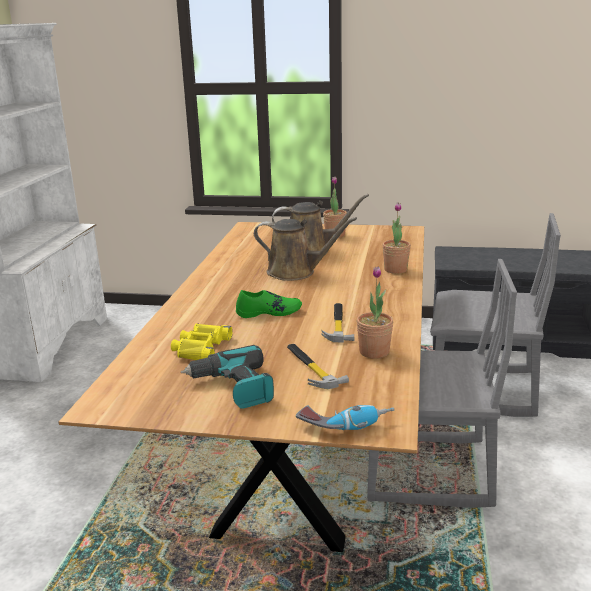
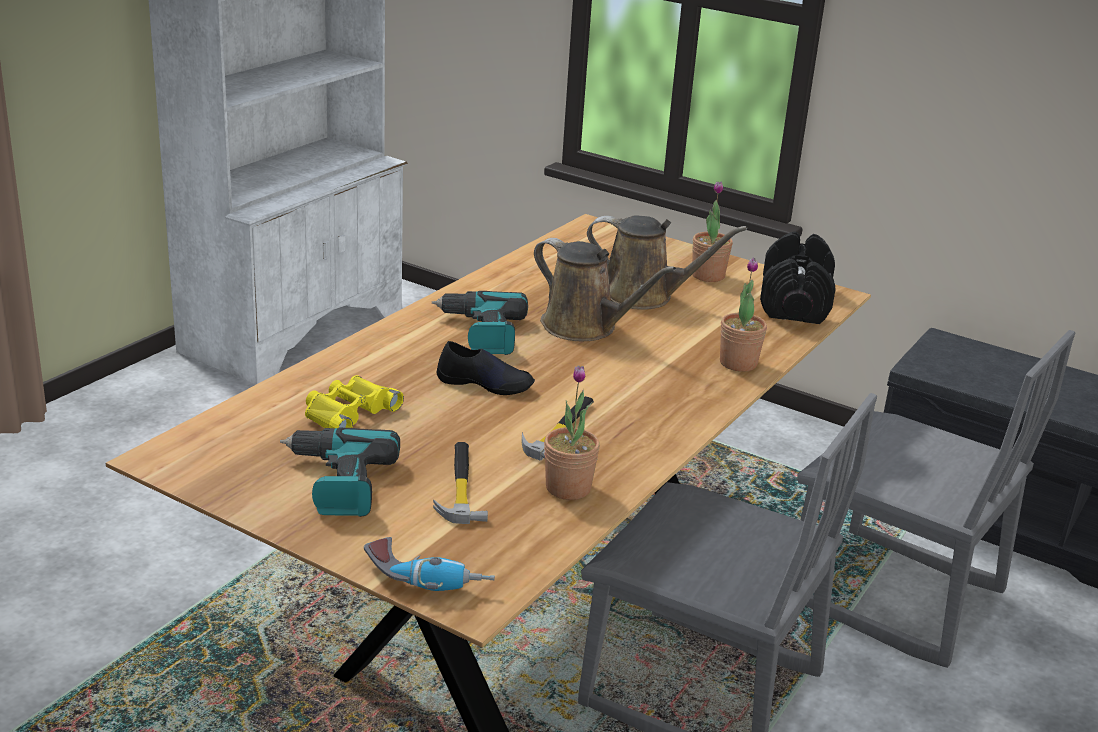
camera: 20 degrees right, 5 degrees up
(240, 288) = (481, 333): none -> power drill
(269, 312) = (485, 383): green shoe -> black shoe
(391, 237) = (794, 302): none -> black dumbbell

